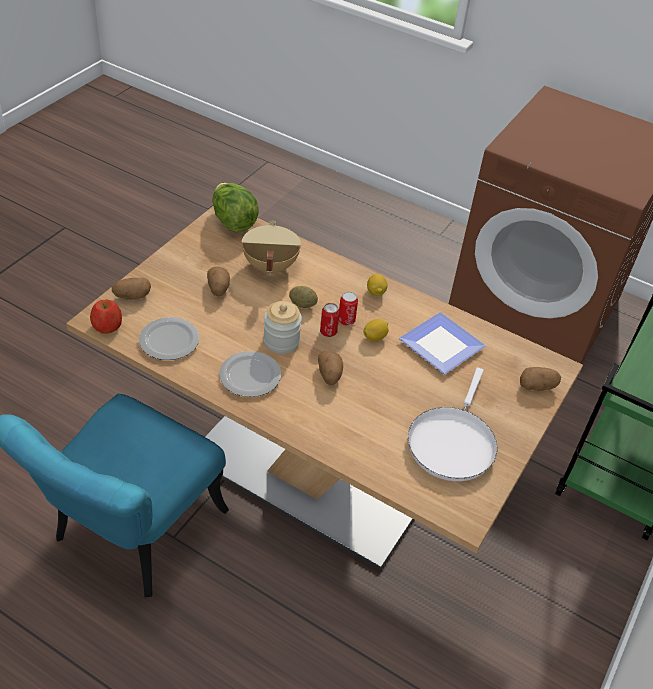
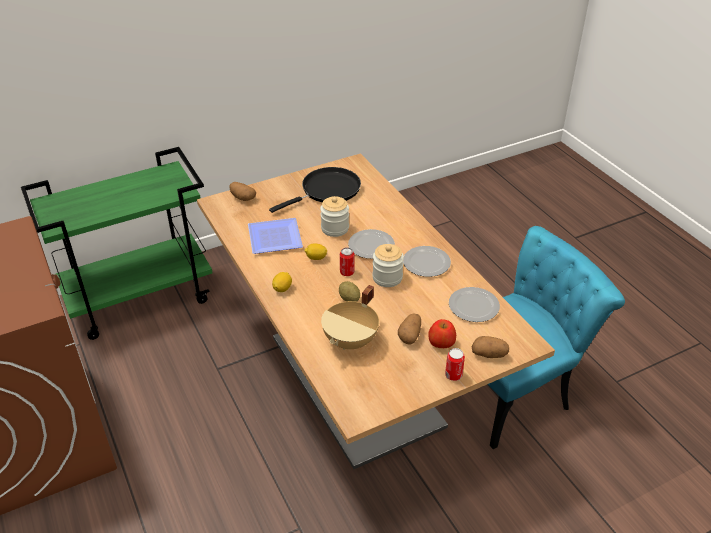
camera: 145 degrees left, 5 degrees down
(107, 325) = (520, 335): apple -> apple (441, 342)
(233, 221) = (351, 402): lettuce -> none
(329, 375) = (370, 246): potato -> plate
(346, 320) = (326, 276): can -> can (453, 375)
(389, 384) = (335, 228): none -> jar
(452, 442) = (327, 191): white frying pan -> black frying pan

